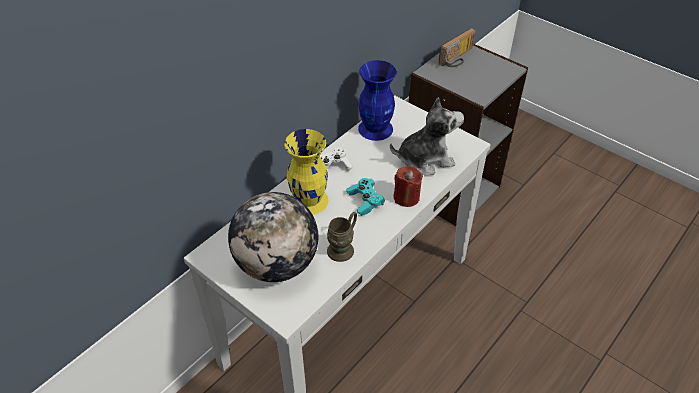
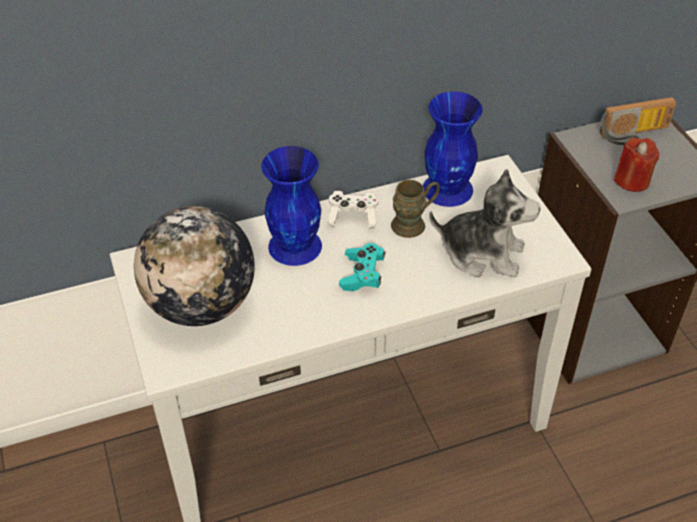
camera: 30 degrees right, 0 degrees up
(309, 200) = (296, 246): yellow vase -> blue vase
(343, 247) = (292, 319): brown mug -> brown mug (414, 223)
(406, 197) = (418, 292): red candle -> red candle (632, 180)

